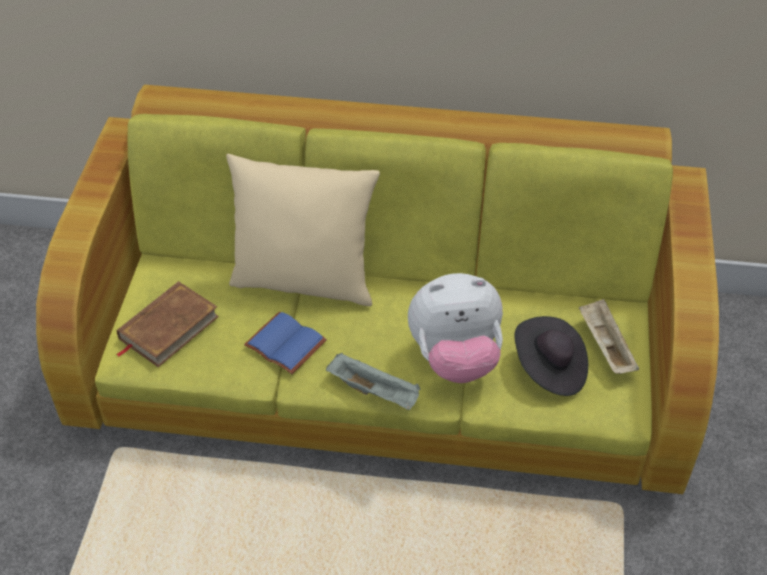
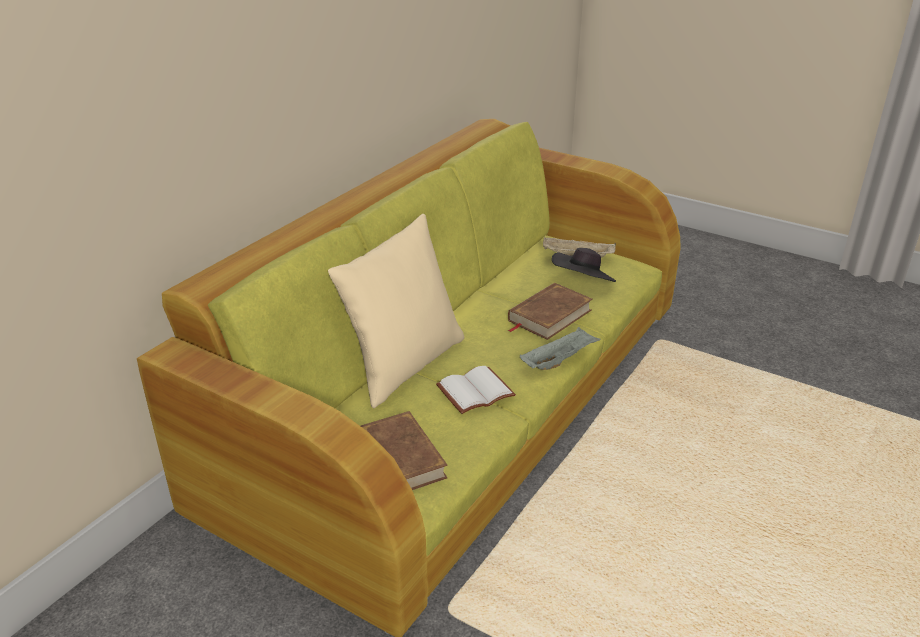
camera: 65 degrees left, 15 degrees down
(283, 344) = (475, 393): blue book -> white book
(455, 358) = (549, 315): plush toy -> brown book

